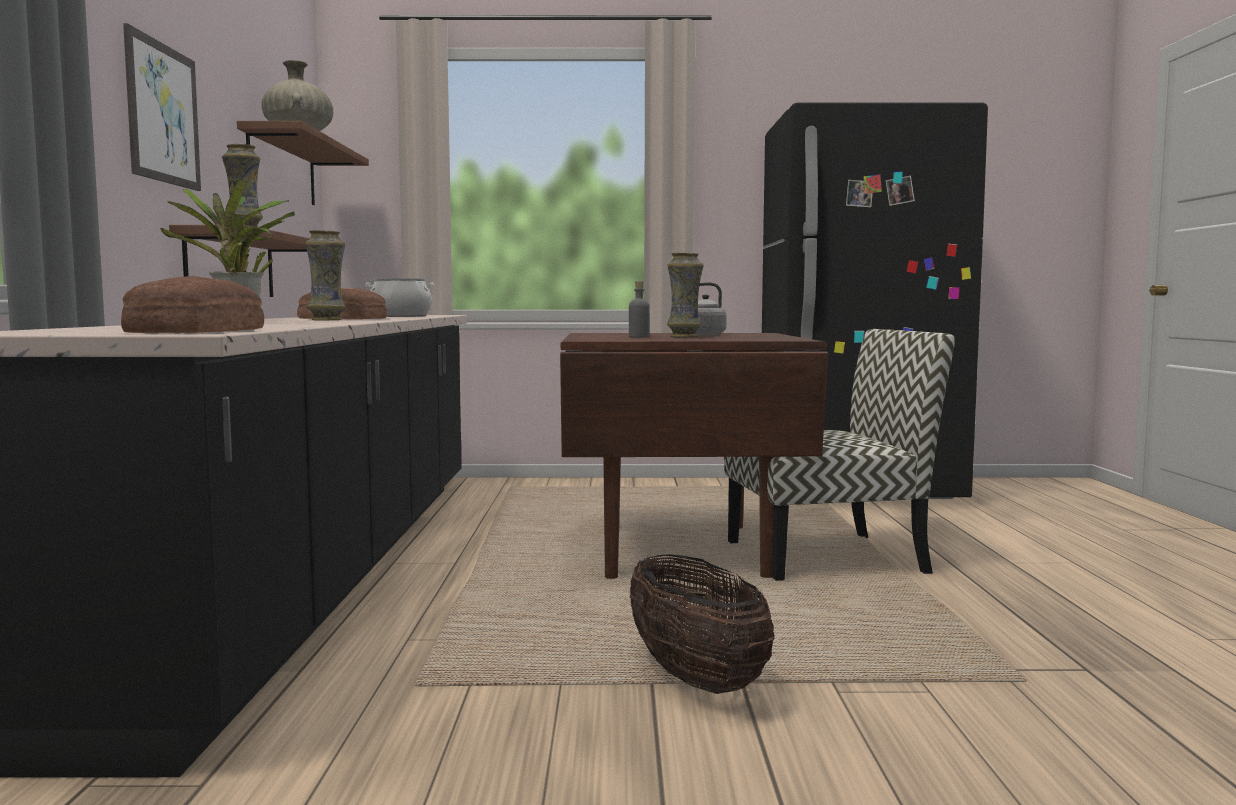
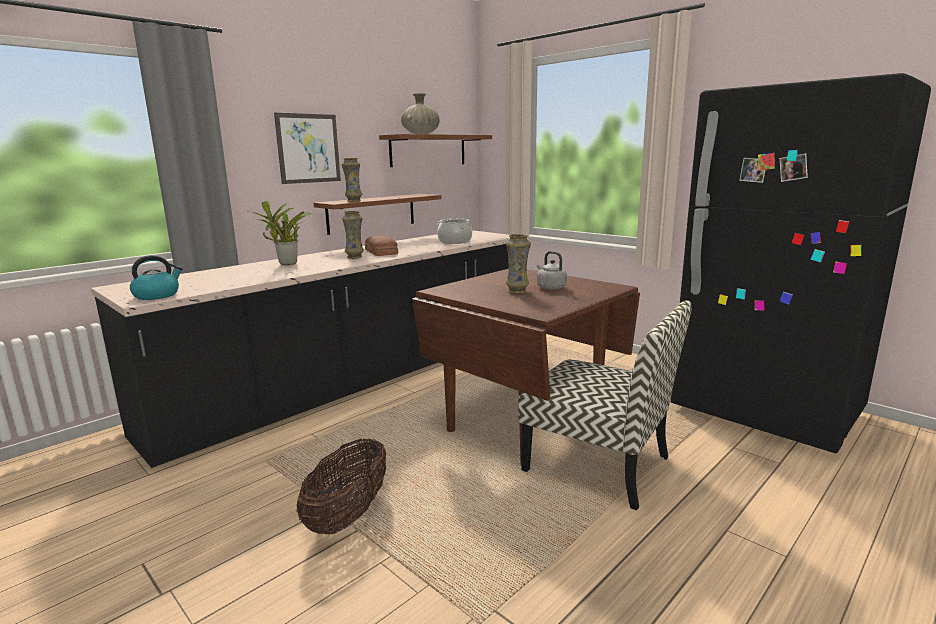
camera: 45 degrees right, 10 degrees up
(194, 331) = (157, 295): bread -> kettle
(639, 336) = (495, 286): grey bottle -> none

